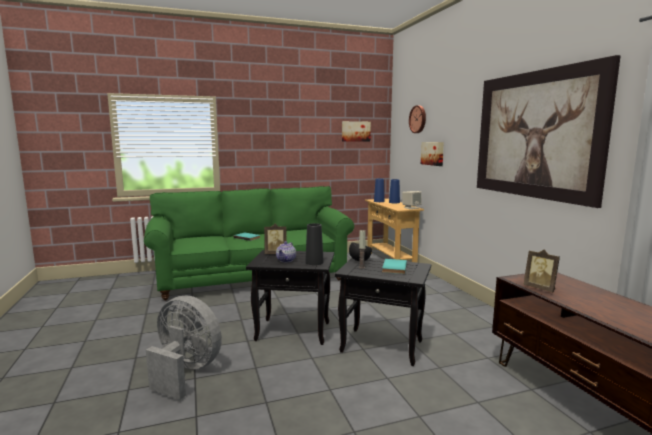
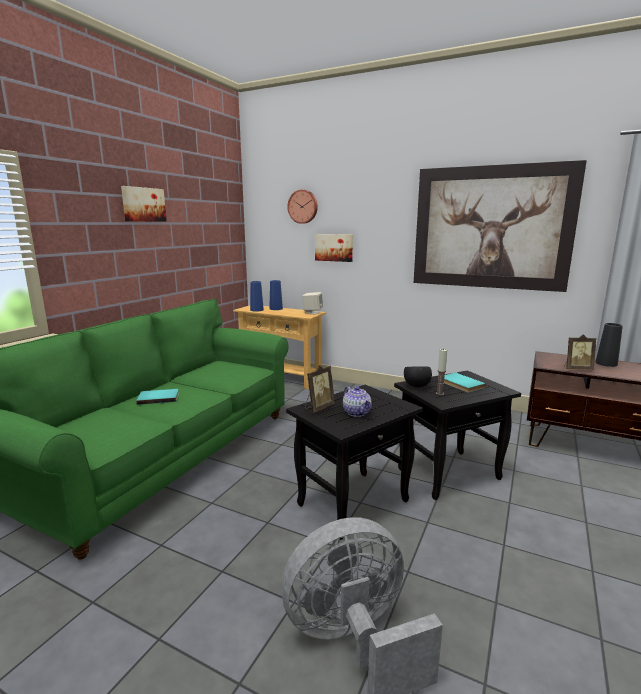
camera: 45 degrees left, 5 degrees up
(314, 262) = (389, 404): black vase -> black vase (606, 363)
(355, 131) = (213, 220): picture -> picture (143, 204)

